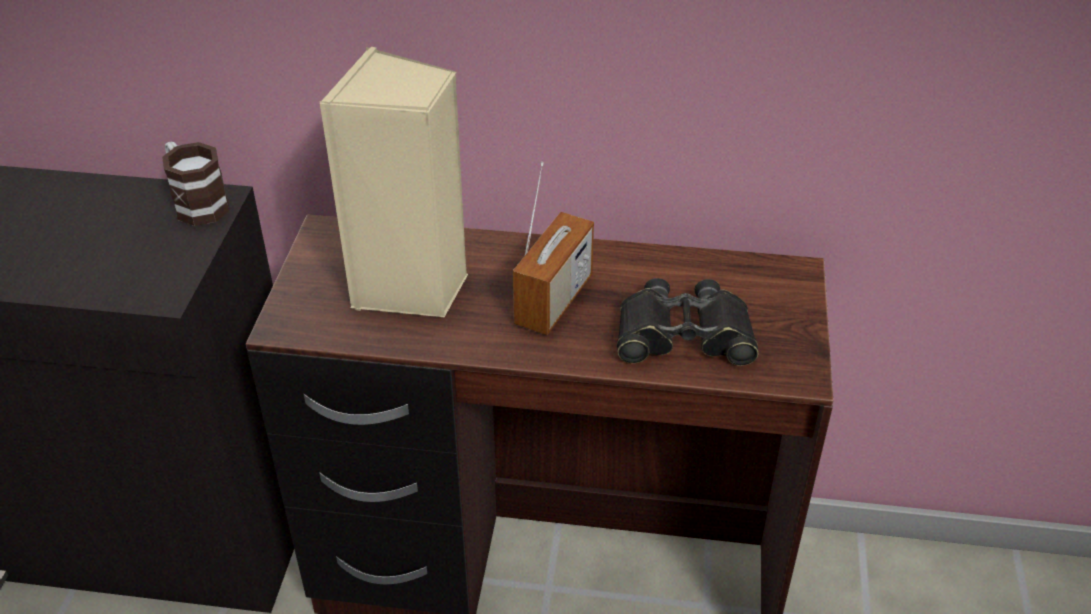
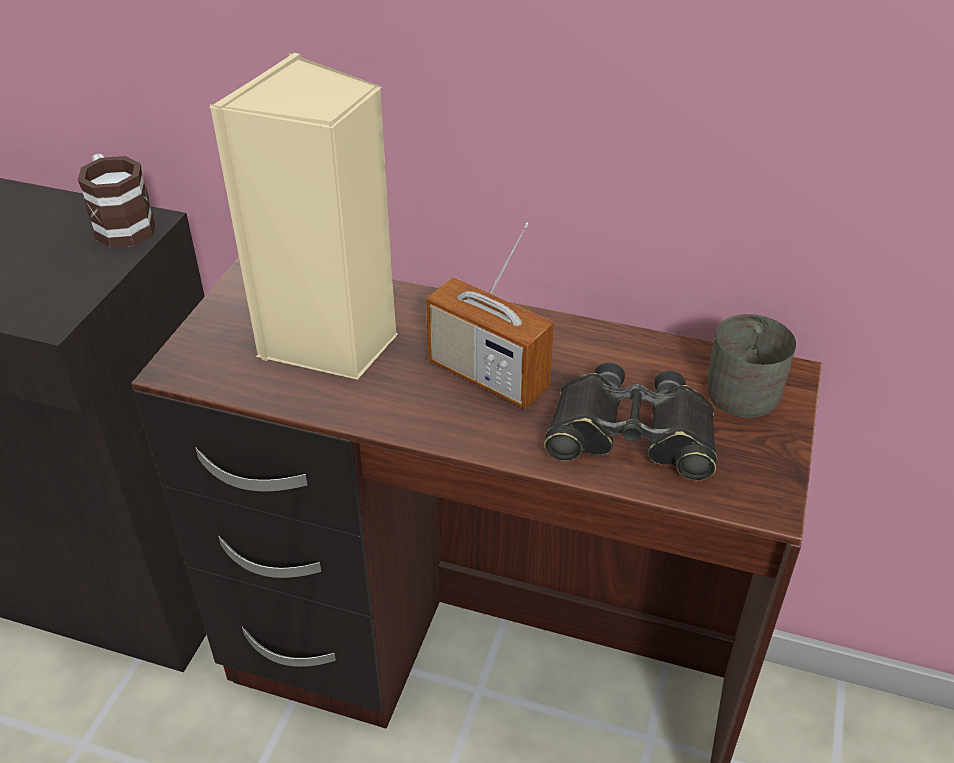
camera: 10 degrees right, 0 degrees up
(554, 301) = (488, 376): radio -> radio turned 90 degrees clockwise
(767, 285) = (746, 387): none -> grey mug

